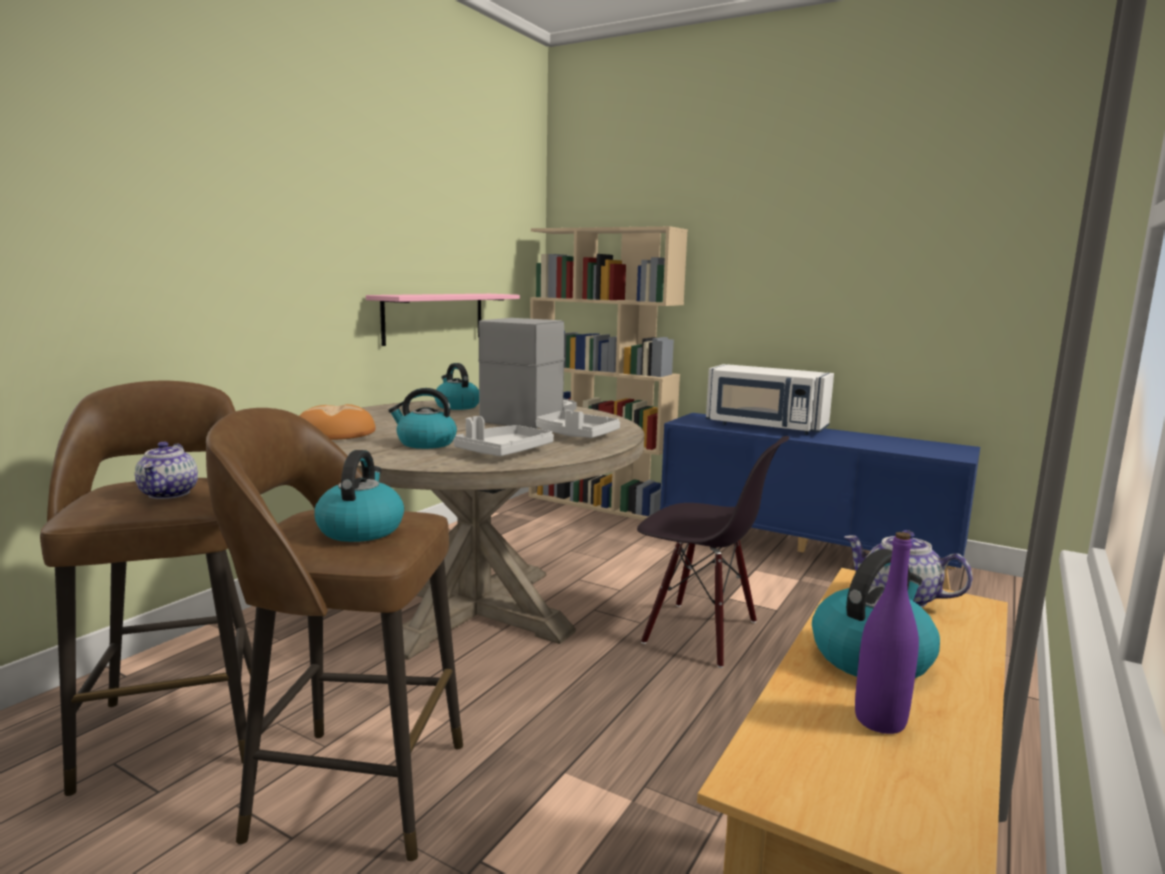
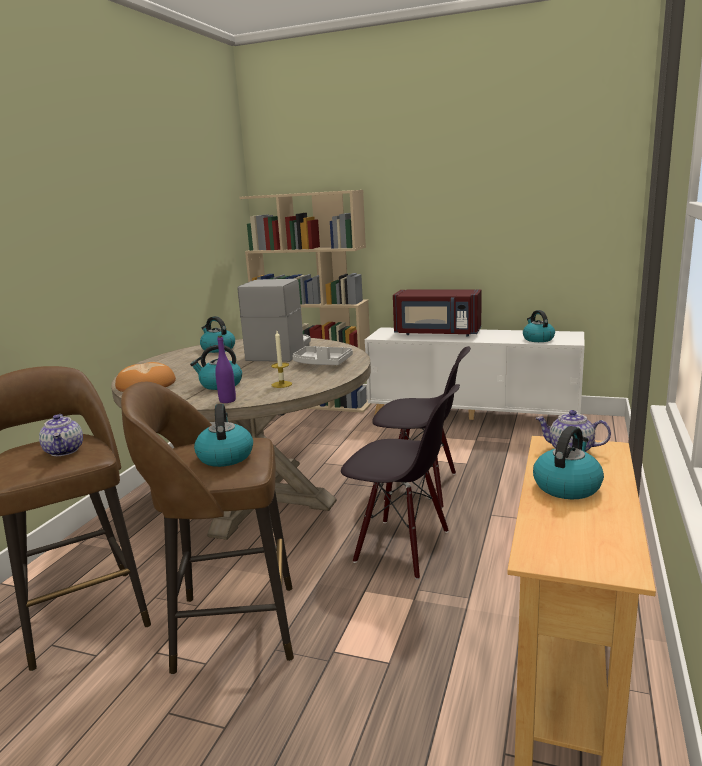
camera: 10 degrees left, 5 degrees up
(434, 317) = (181, 279): pink shelf -> none
(504, 452) = (281, 384): grey tray -> candle
(643, 715) = (402, 547): none -> black chair
(765, 427) = (437, 333): white microwave -> red microwave
(804, 549) = (473, 417): blue cabinet -> white cabinet
(880, 720) = (582, 519): purple bottle -> purple bottle (227, 400)
(907, 448) = (537, 339): none -> kettle

